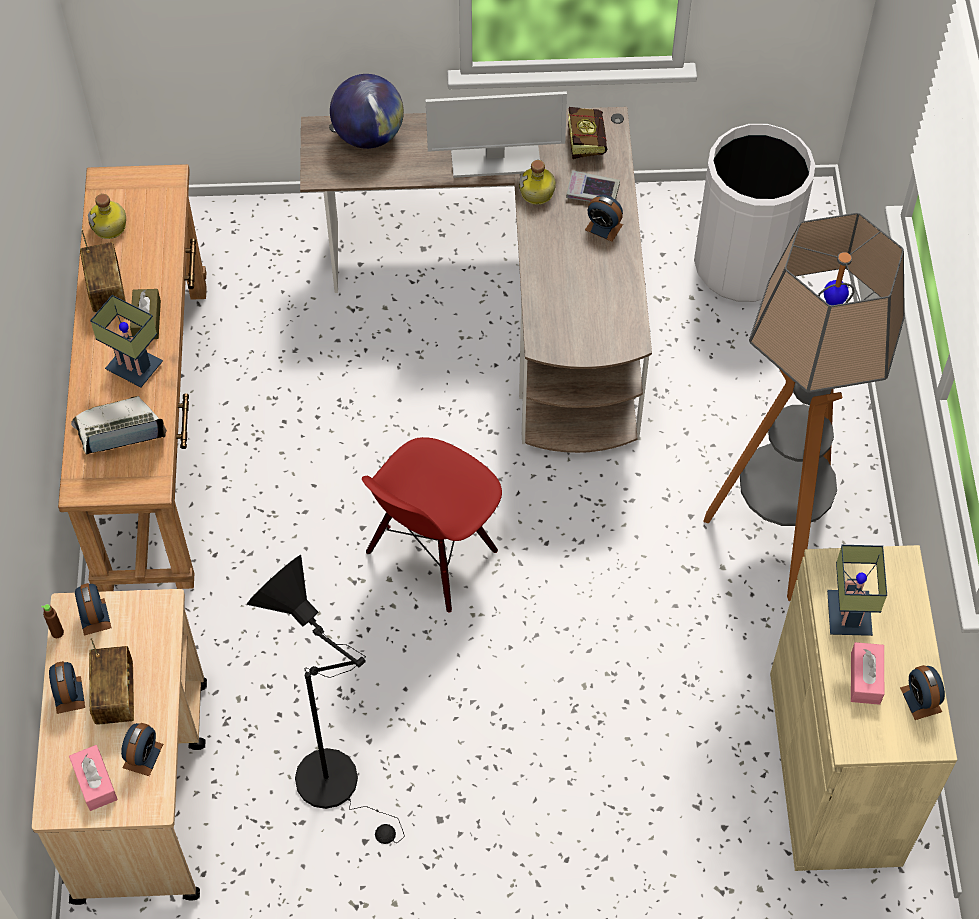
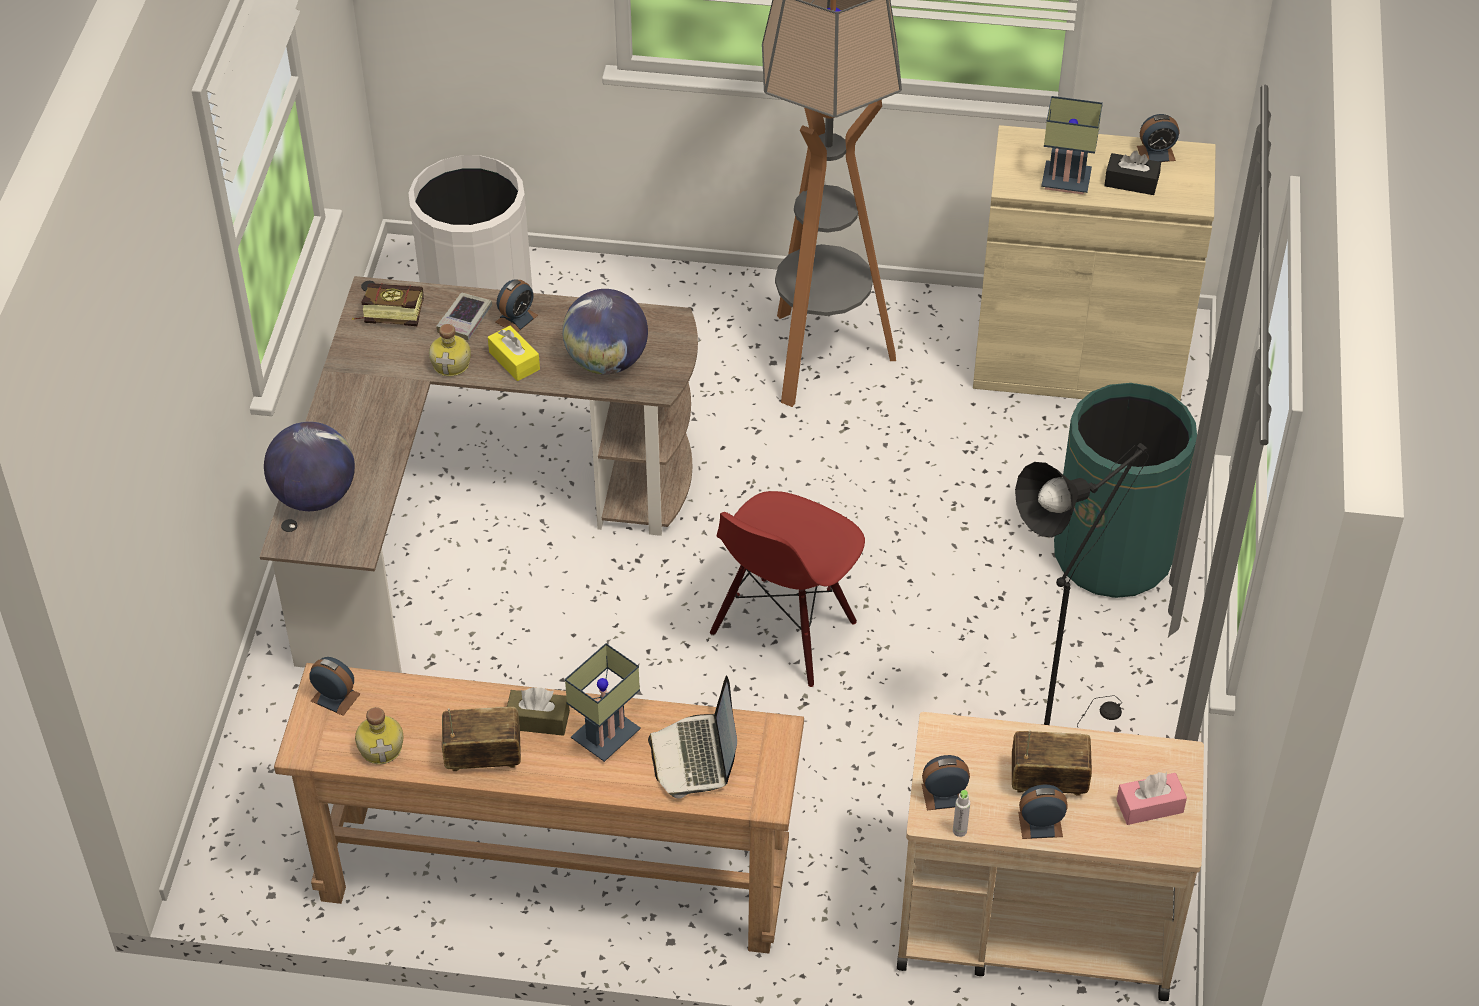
camera: 80 degrees left, 10 degrees down
(57, 632) = (959, 831): brown bottle -> grey bottle
(143, 756) = (1122, 762): alarm clock -> alarm clock (335, 697)
(432, 554) = (784, 630): red chair -> red chair turned 75 degrees clockwise
(494, 159) = (390, 392): monitor -> none
(551, 235) = (514, 361): none -> yellow tissue box
(566, 301) = (607, 361): none -> globe
(579, 821) = (1113, 554): none -> green trash can
(865, 678) = (1131, 182): pink tissue box -> black tissue box

